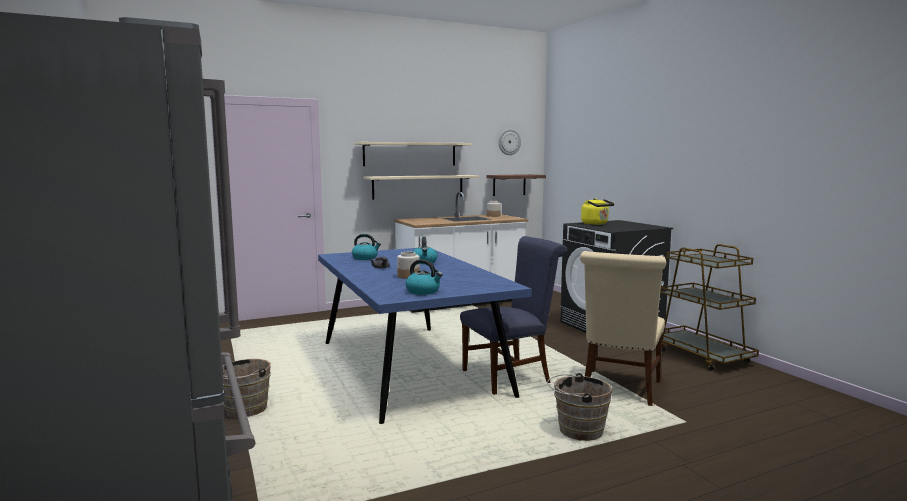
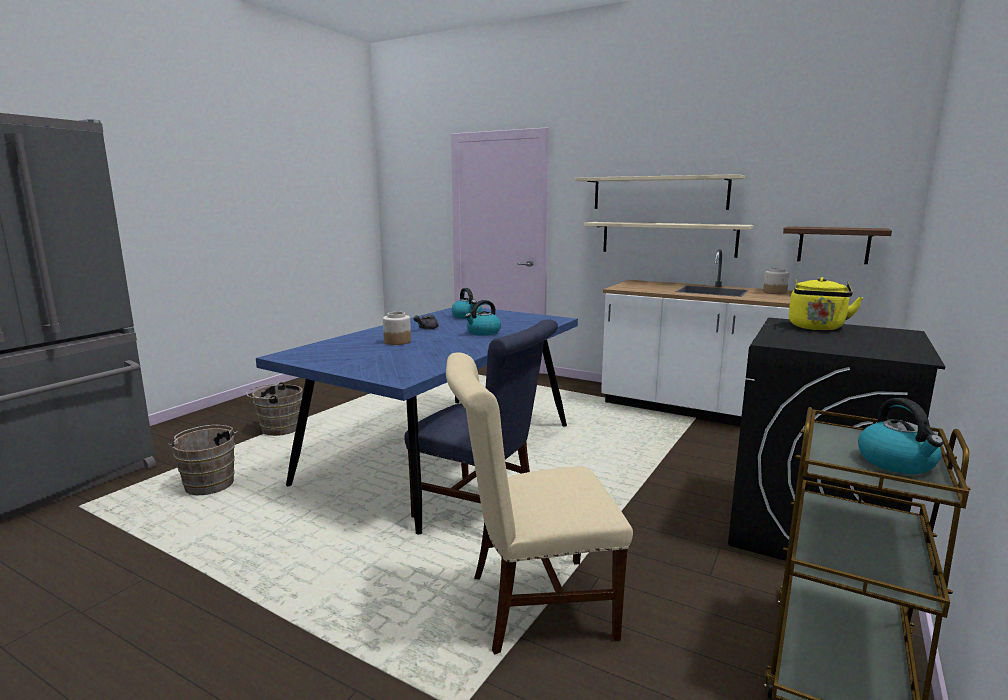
camera: 55 degrees right, 5 degrees up
(423, 291) = (329, 358): kettle -> kettle (897, 463)
(509, 142) = (842, 170): wall clock -> none
(577, 431) = (347, 605): brown bucket -> brown bucket (210, 484)

